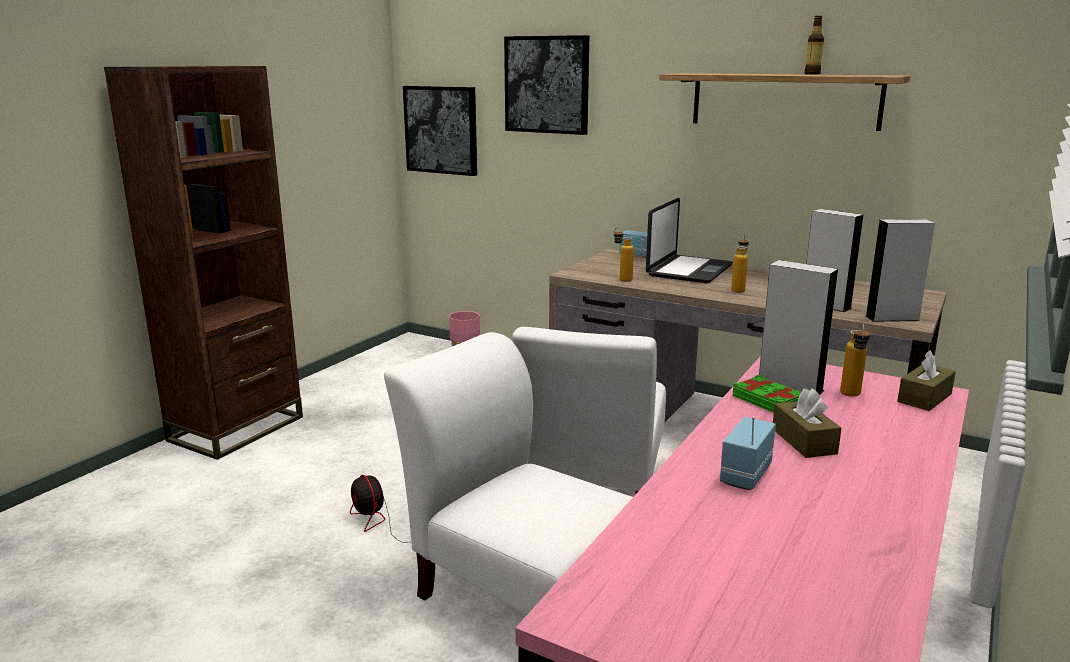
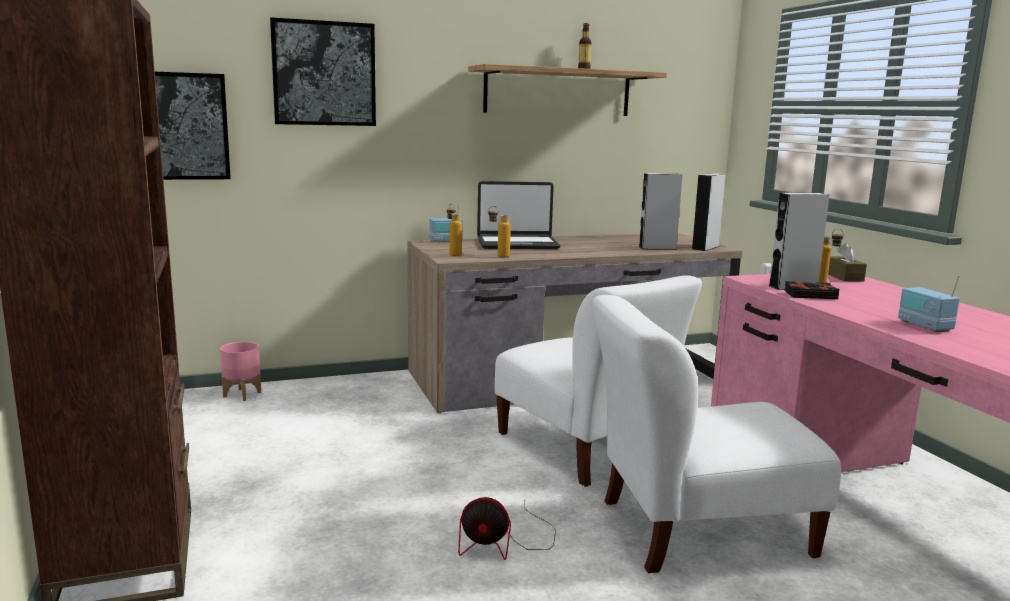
camera: 50 degrees left, 5 degrees down
(688, 270) = (517, 244): laptop -> laptop turned 105 degrees clockwise
(738, 289) = (587, 249): bottle -> bottle (453, 254)
(768, 400) = (810, 295): green book -> black book
(803, 441) = (884, 306): brown tissue box -> none

